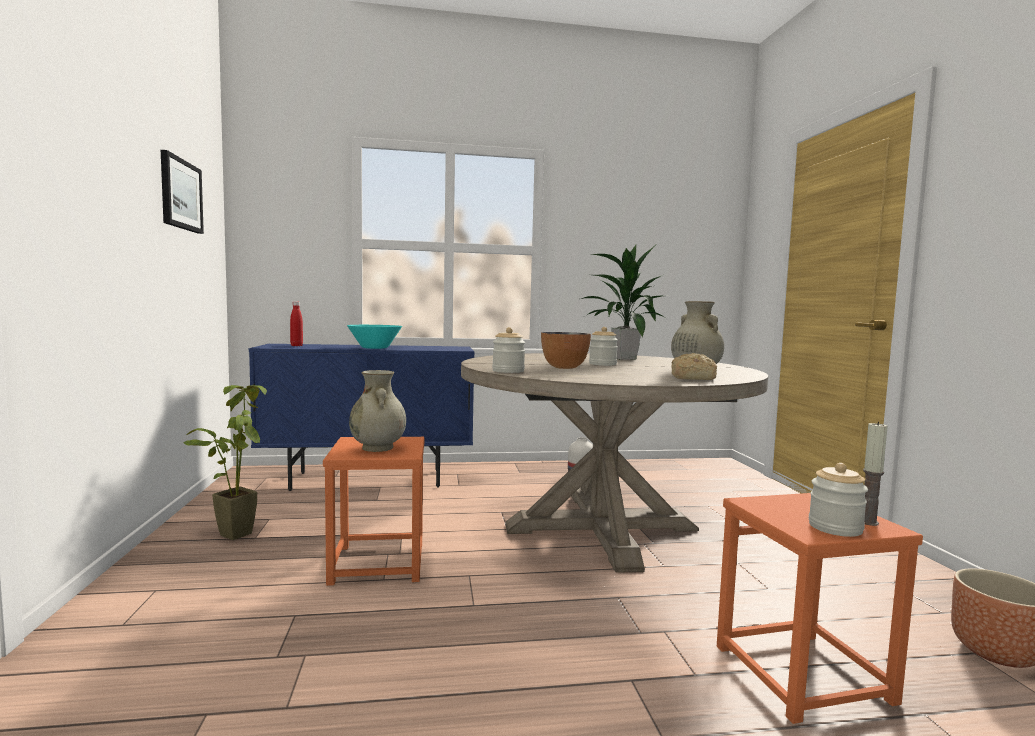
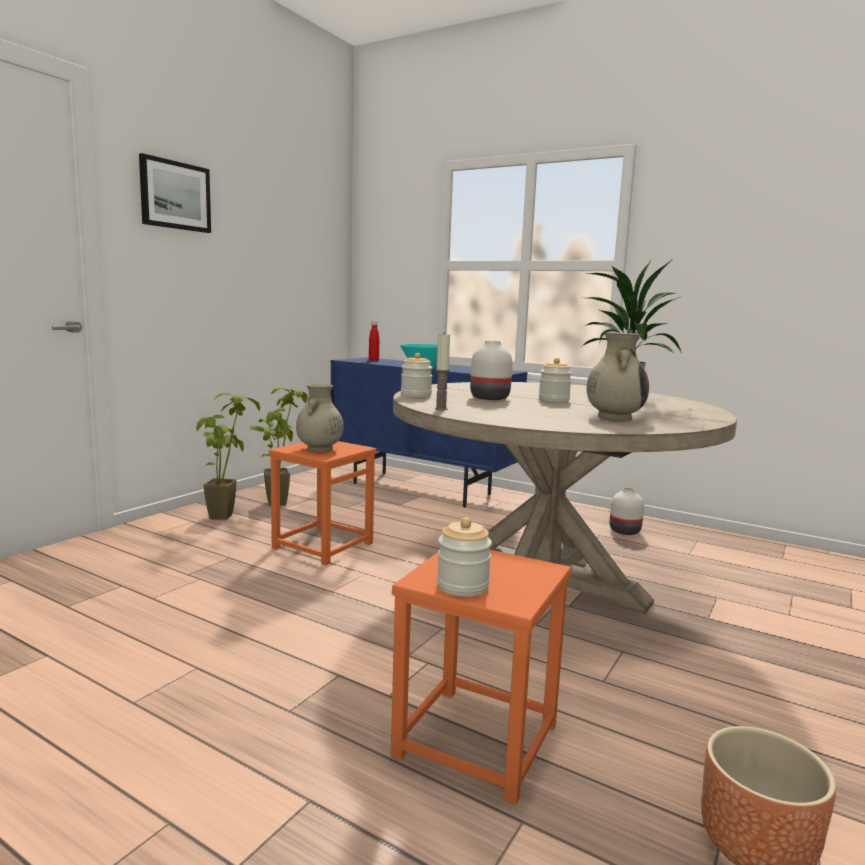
camera: 40 degrees right, 5 degrees up
(180, 194) = (287, 235): picture -> picture (175, 195)
(190, 566) = (227, 514): none -> potted plant
(565, 367) = (490, 398): bowl -> white vase
(691, 378) = (555, 421): bread -> none
(868, 522) = (513, 595): candle -> candle (441, 409)

